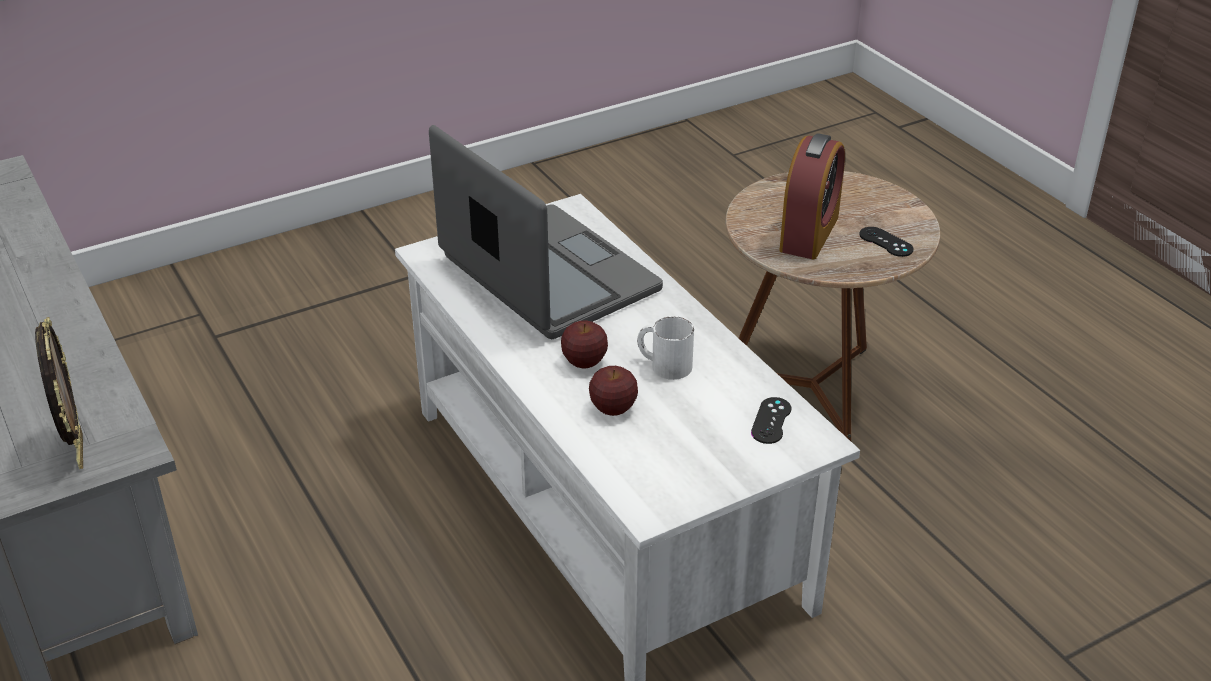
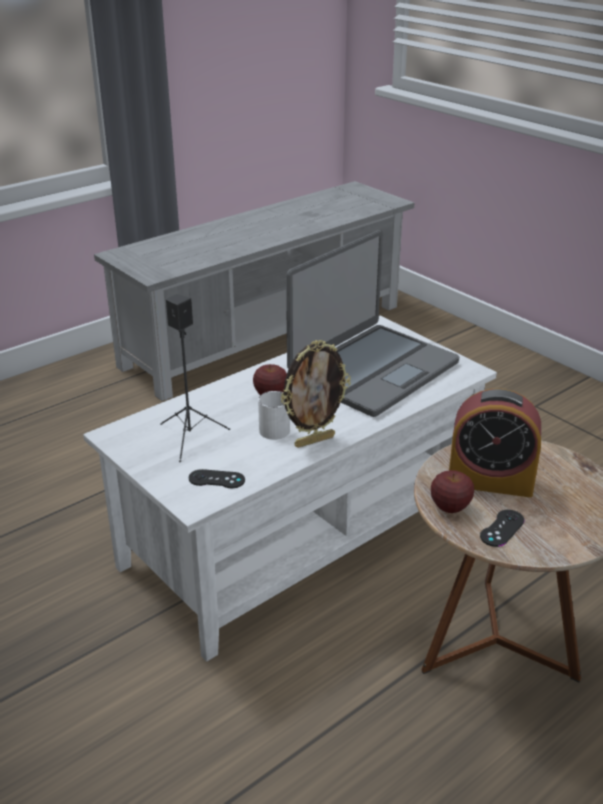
camera: 80 degrees right, 5 degrees down
(78, 451) = (151, 264): picture frame -> picture frame (314, 440)
(612, 408) = (219, 411): apple -> apple (450, 507)
(672, 437) = (191, 437): none -> black speaker

